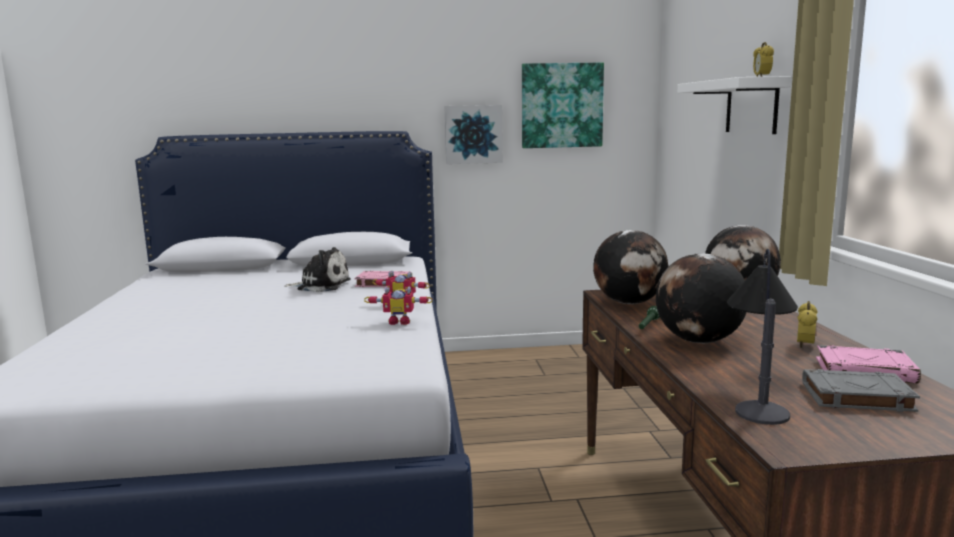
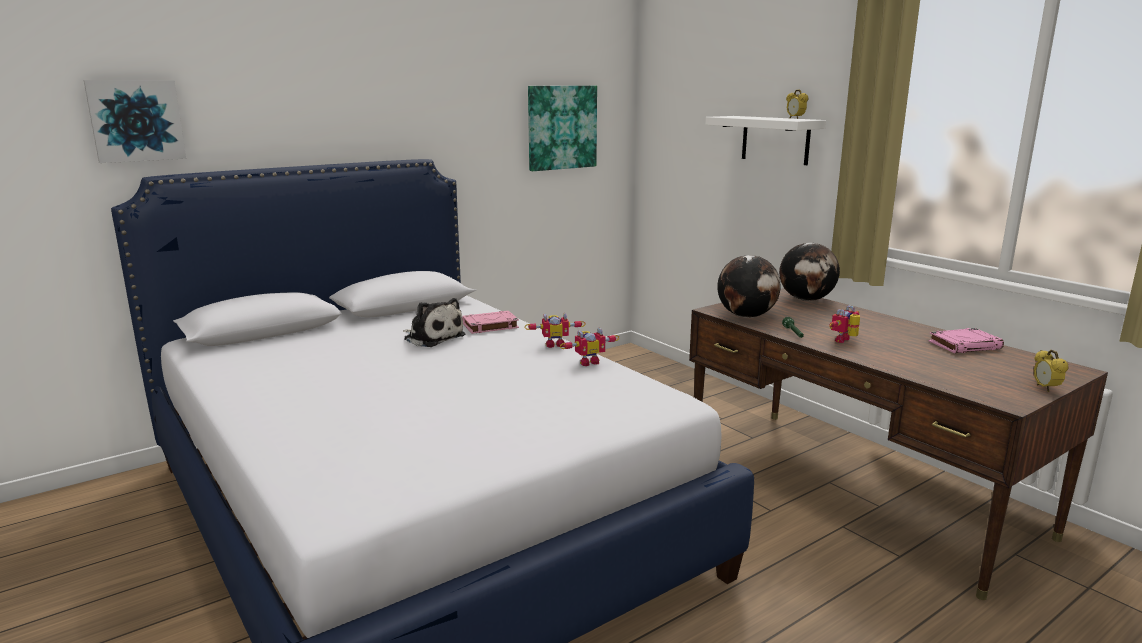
camera: 30 degrees left, 5 degrees up
(321, 286) = (432, 337): plush toy -> plush toy turned 60 degrees clockwise
(473, 134) = (485, 158): picture -> picture (136, 120)
(698, 341) = (845, 341): globe -> toy robot
(757, 393) = (940, 372): table lamp -> none
(804, 345) = (907, 333): alarm clock -> alarm clock (1045, 388)
(855, 397) = (988, 364): grey book -> none

